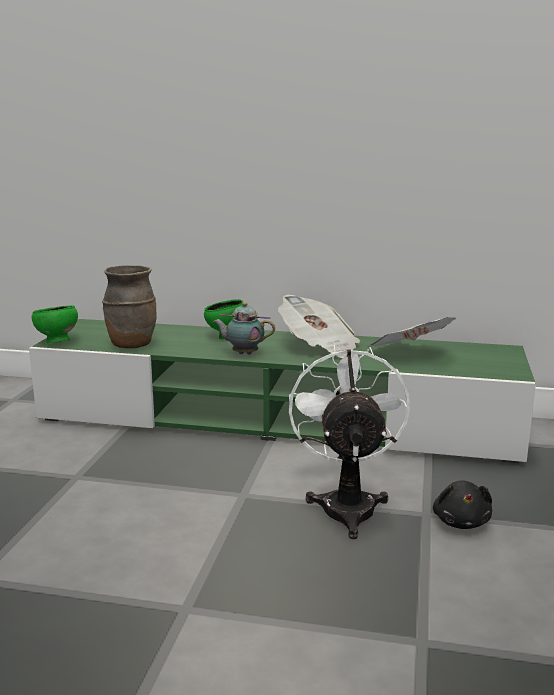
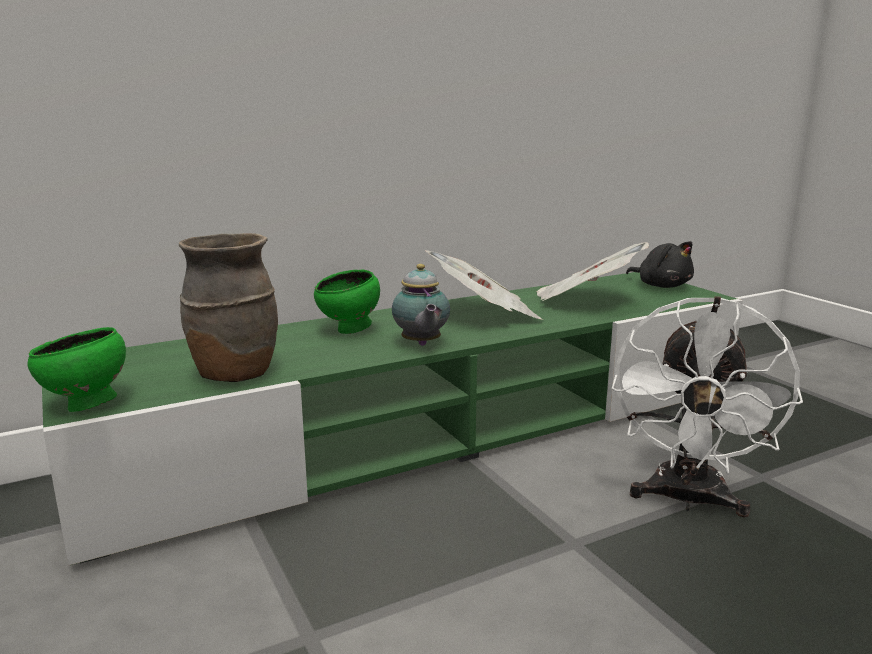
camera: 40 degrees left, 0 degrees up
(243, 354) = (421, 344): teapot -> teapot turned 75 degrees counterclockwise
(347, 504) = (687, 500): white fan -> white fan turned 120 degrees counterclockwise
(461, 521) = (798, 471): black plush toy -> black plush toy (661, 286)

